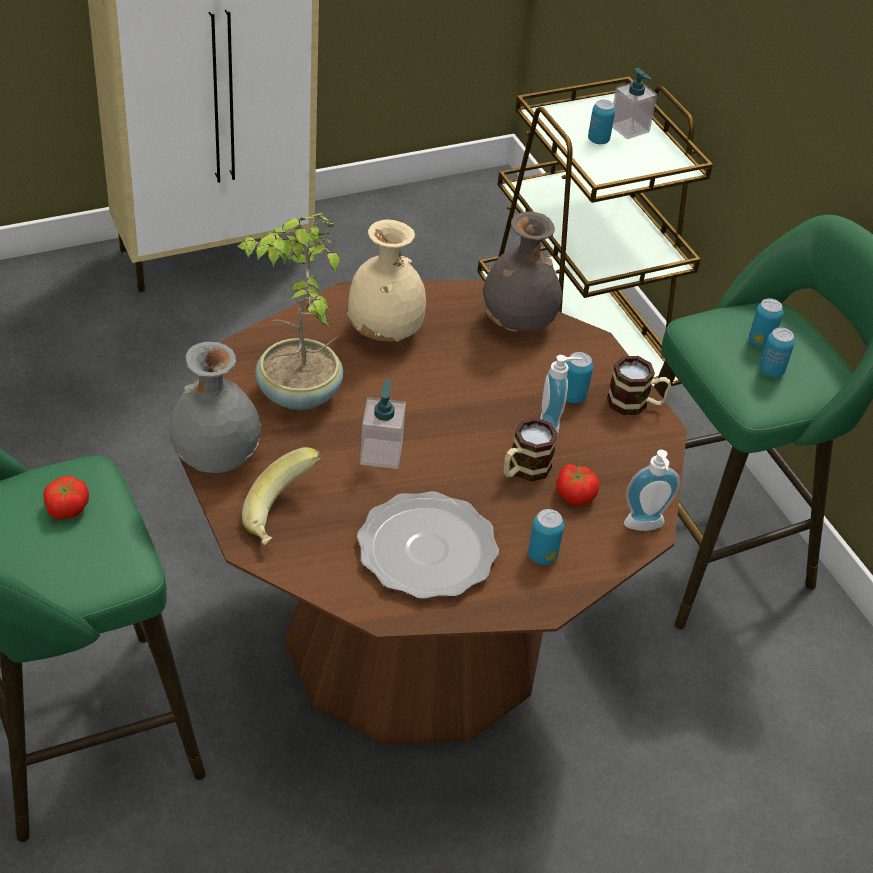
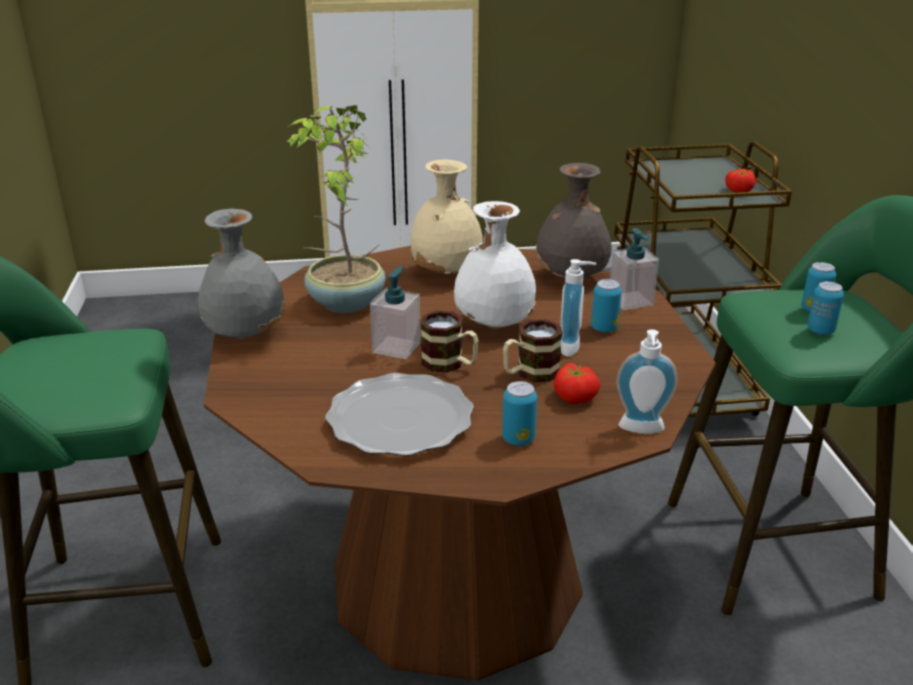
camera: 20 degrees right, 15 degrees down
(66, 508) = (93, 353): tomato -> tomato (738, 191)
(283, 516) = (277, 379): banana -> none
(464, 406) = (493, 324): none -> white vase
(598, 140) = (691, 179): can -> none
(629, 129) = (722, 175): soap dispenser -> soap dispenser (631, 300)
(635, 404) = (666, 339): mug -> mug (450, 364)

